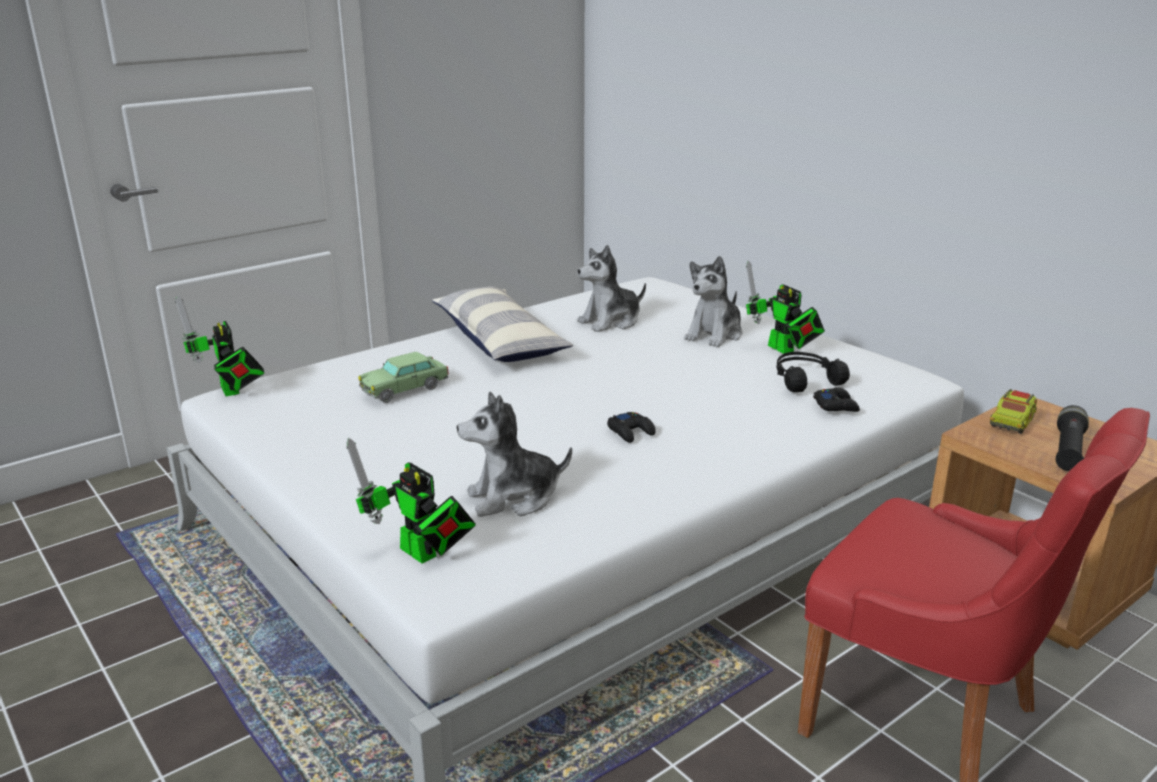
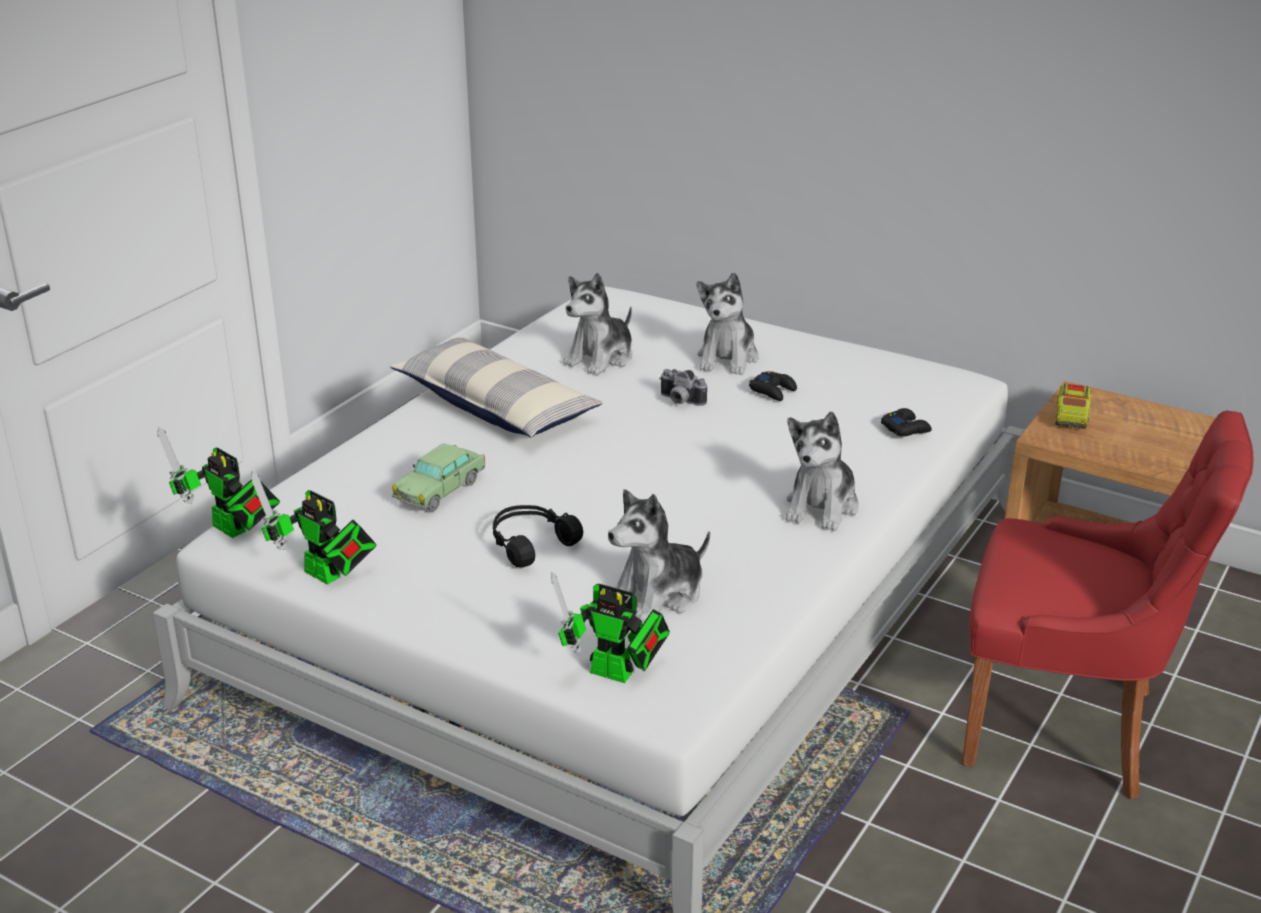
camera: 20 degrees left, 5 degrees up
(631, 432) = (722, 496): black game controller -> black game controller (773, 391)
(649, 358) = (679, 401): none -> camera
(716, 455) = (822, 507): none -> plush toy
(783, 350) = (815, 368): toy robot -> toy robot (326, 576)
(804, 380) = (858, 402): black headphones -> black headphones (530, 543)
(1068, 450) = (1133, 439): black flashlight -> none

